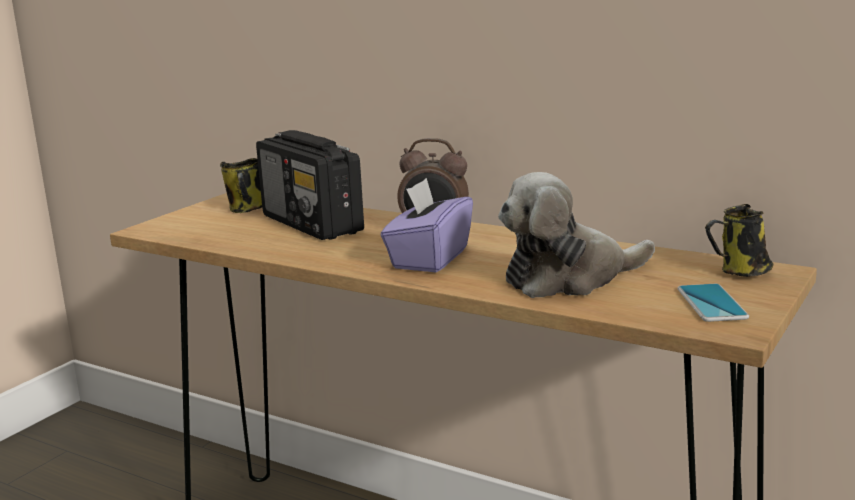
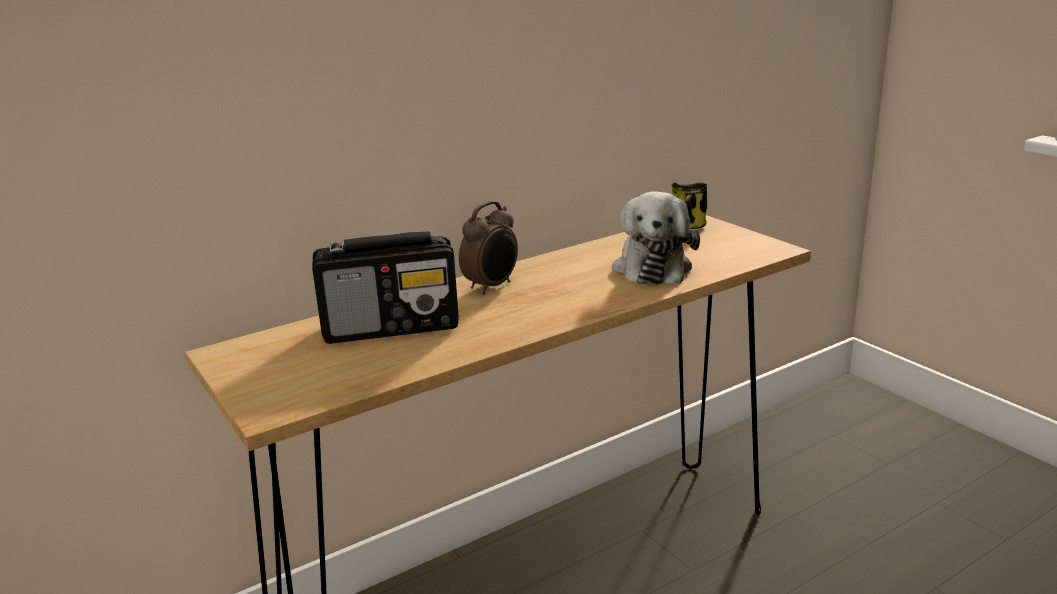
camera: 65 degrees left, 5 degrees up
(247, 210) = (286, 351): mug -> none
(429, 259) = (556, 298): purple tissue box -> none
(711, 304) = (734, 244): phone -> none

